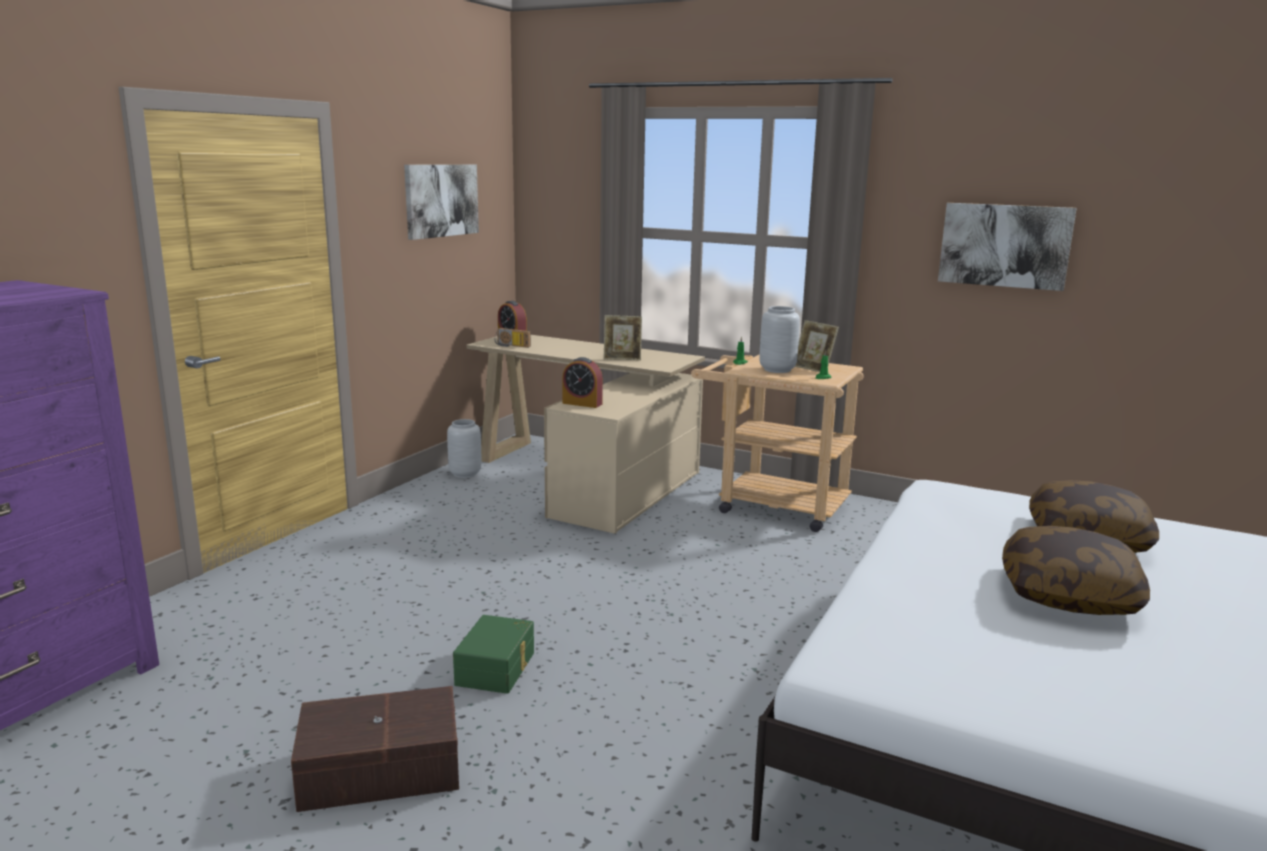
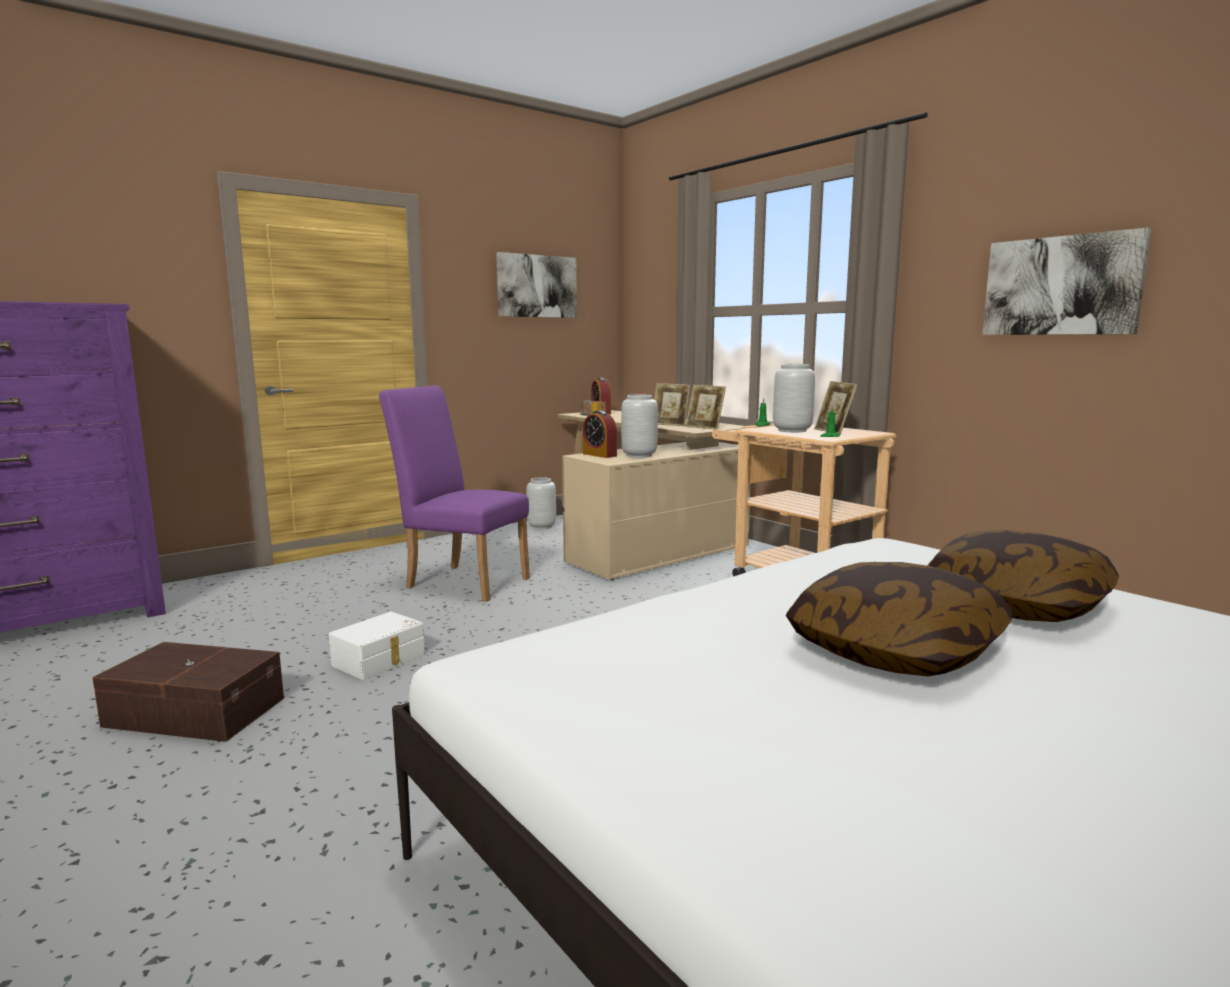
camera: 25 degrees right, 5 degrees down
(463, 559) = (461, 581): none -> purple chair
(497, 668) = (380, 660): green storage box -> white storage box
(622, 400) = (640, 455): none -> grey vase
(664, 361) = (705, 427): none -> picture frame

